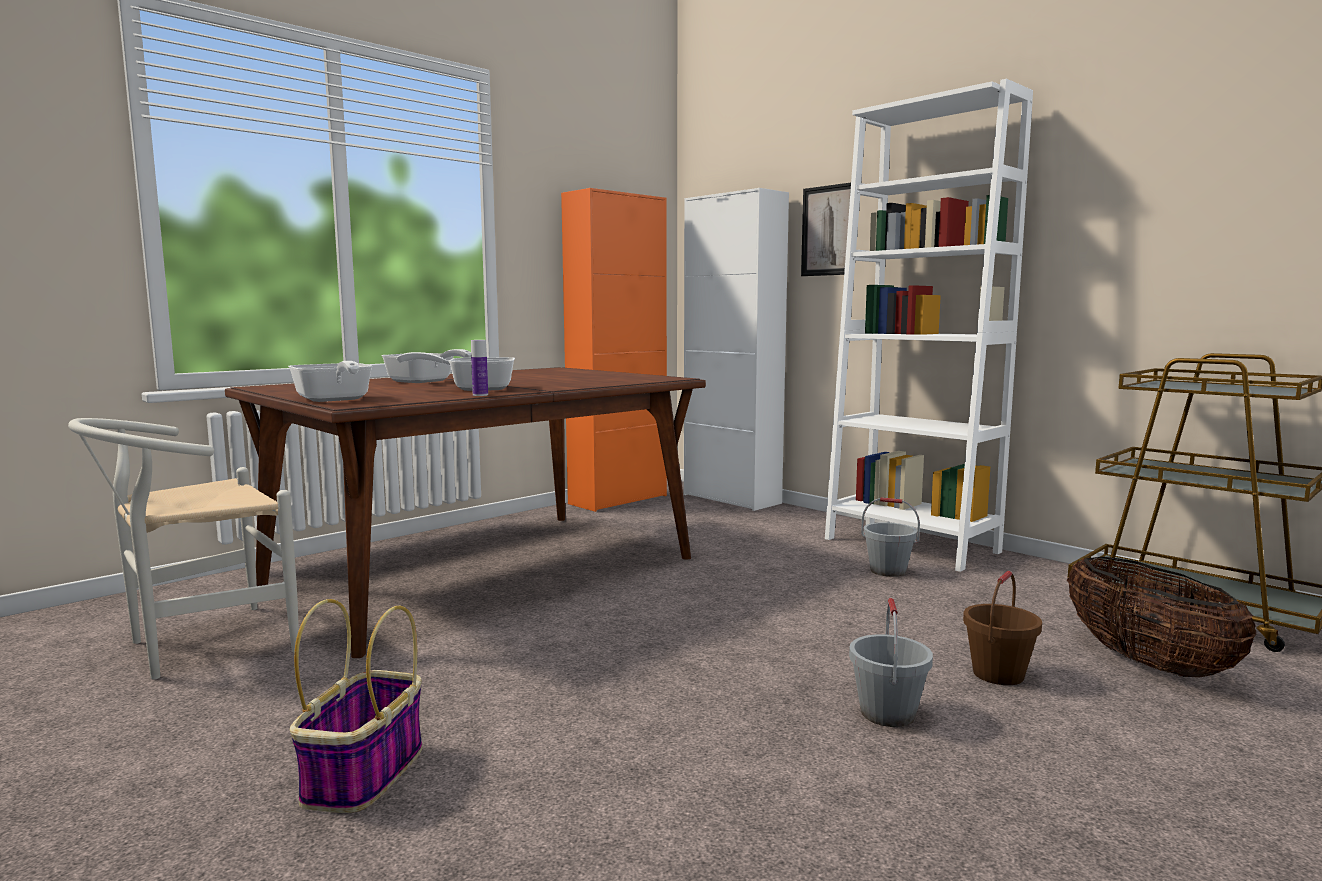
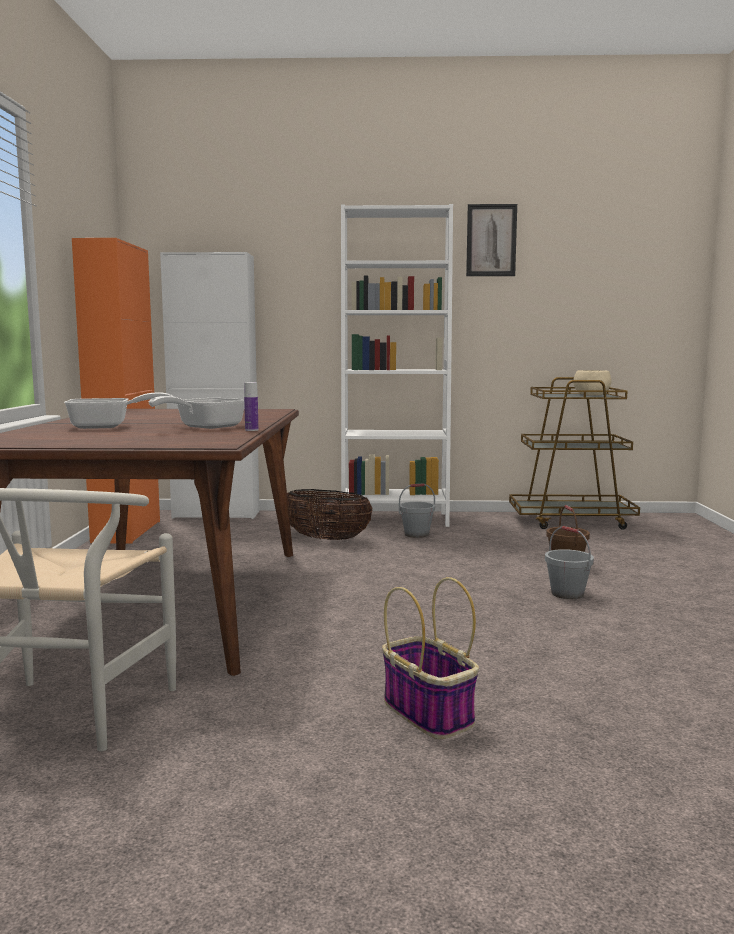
camera: 45 degrees left, 0 degrees up
(334, 400) = (172, 444): frying pan -> none
(828, 230) = (292, 290): picture -> picture (491, 240)
(1147, 663) = (599, 545): basket -> basket (326, 539)
(1254, 388) = (591, 395): none -> beige bowl

